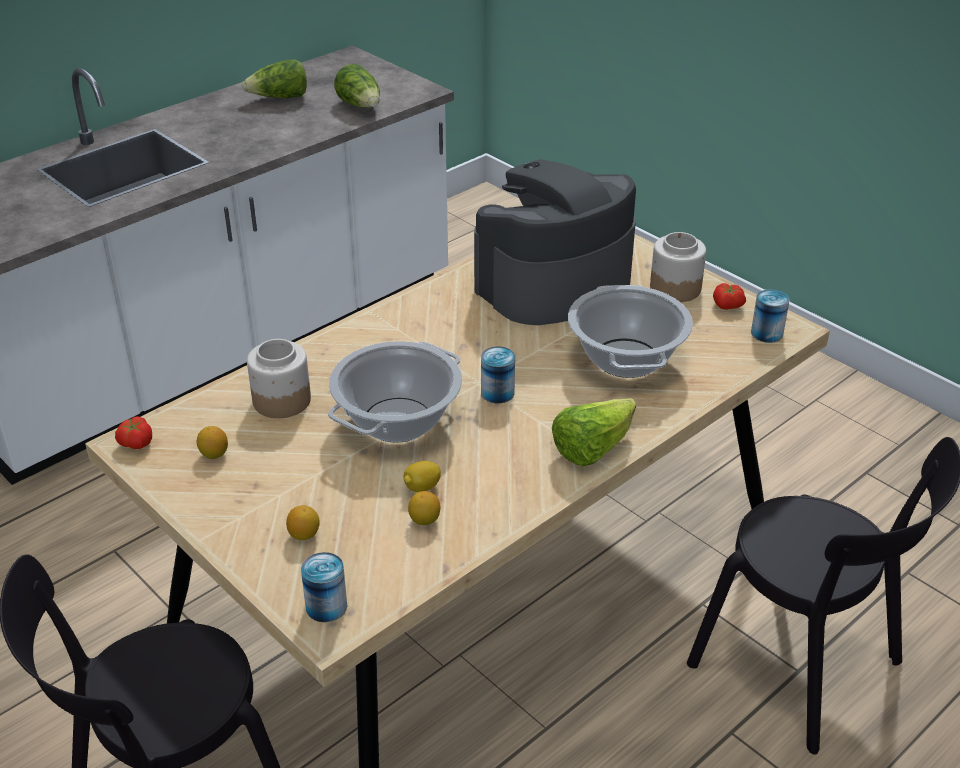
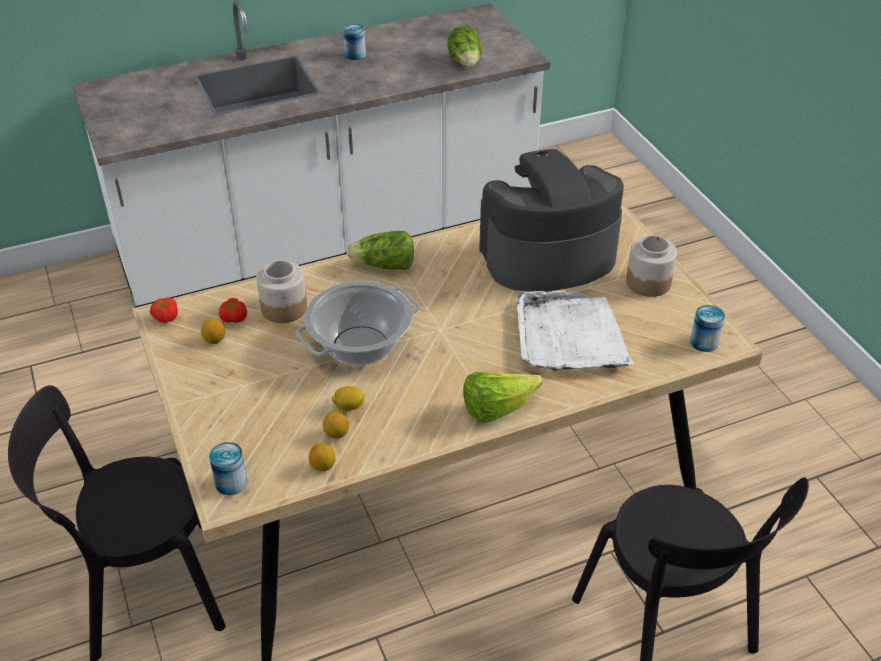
camera: 20 degrees right, 5 degrees up
(279, 98) = (405, 43): lettuce -> lettuce (384, 266)
(304, 534) = (244, 421): lemon -> lemon (323, 466)
(497, 393) = (449, 341): can -> can (355, 55)
(625, 358) = (569, 336): cooking pot -> white tray
(727, 306) = (683, 309): tomato -> tomato (233, 318)

